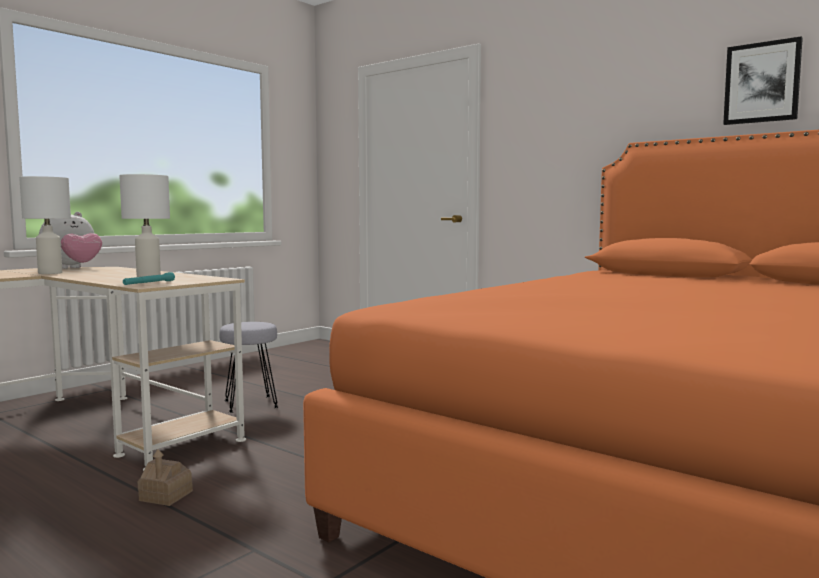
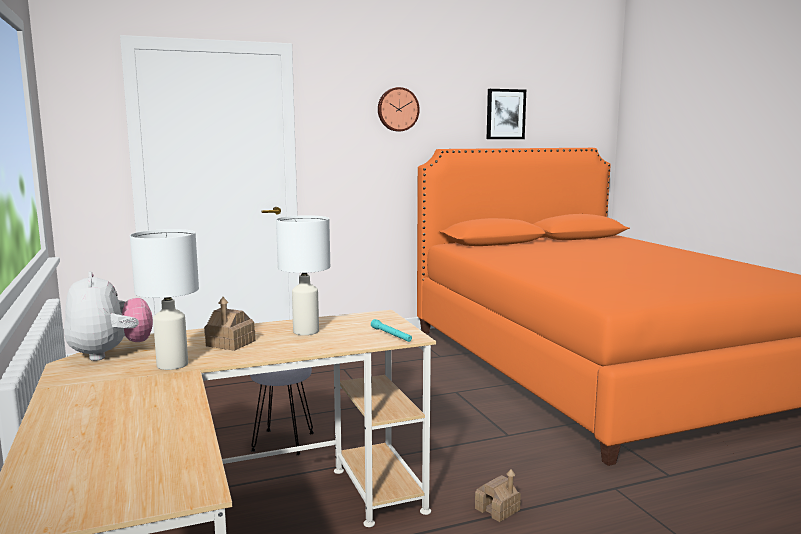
camera: 60 degrees left, 5 degrees up
(106, 273) = (230, 343): none -> toy house
(589, 98) = (397, 109): none -> wall clock

